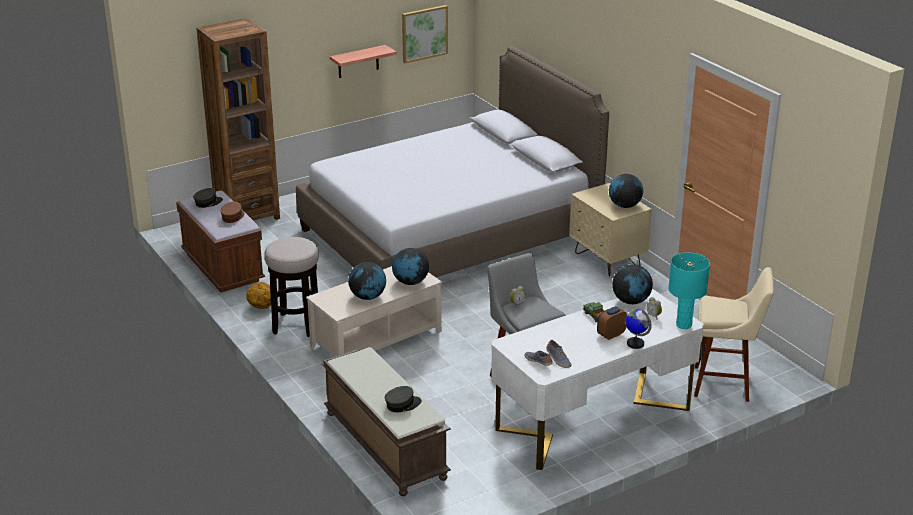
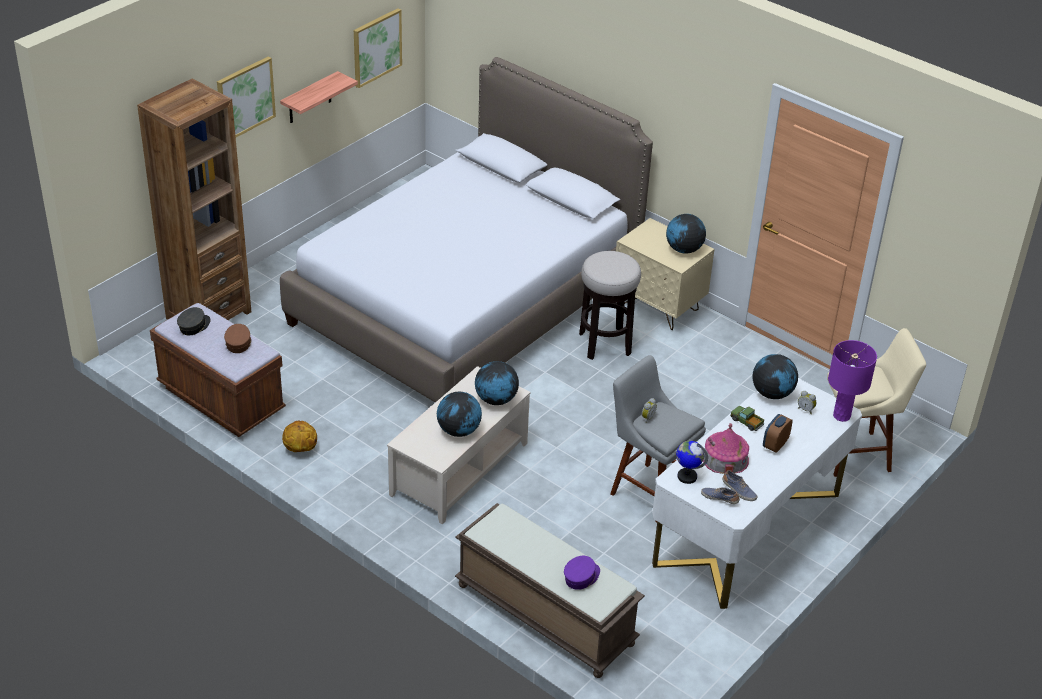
camera: 20 degrees left, 10 degrees up
(296, 47) = (245, 98): none -> picture
(296, 325) = (356, 467): stool -> stool (605, 344)
(402, 404) = (581, 577): grey cap -> purple cap
(561, 337) = (725, 458): none -> toy house
(635, 343) = (806, 452): globe -> globe (687, 476)
(683, 325) = (841, 416): turquoise table lamp -> purple table lamp

